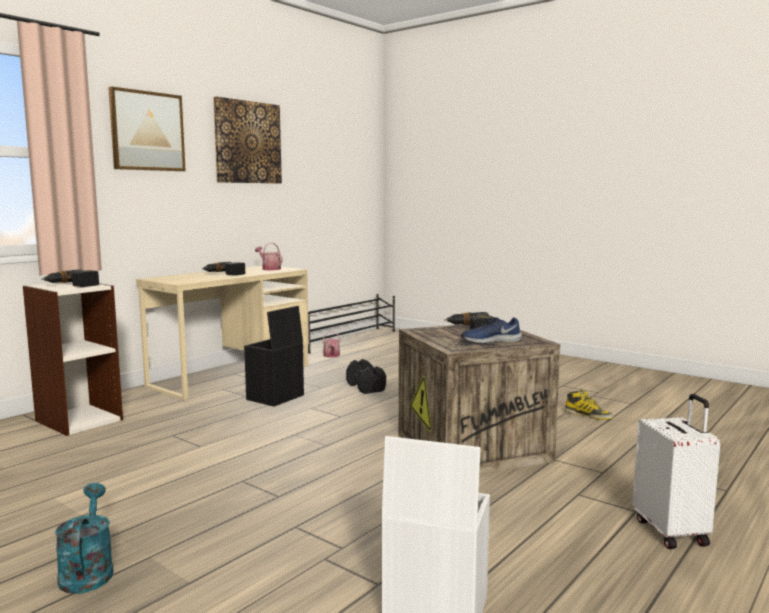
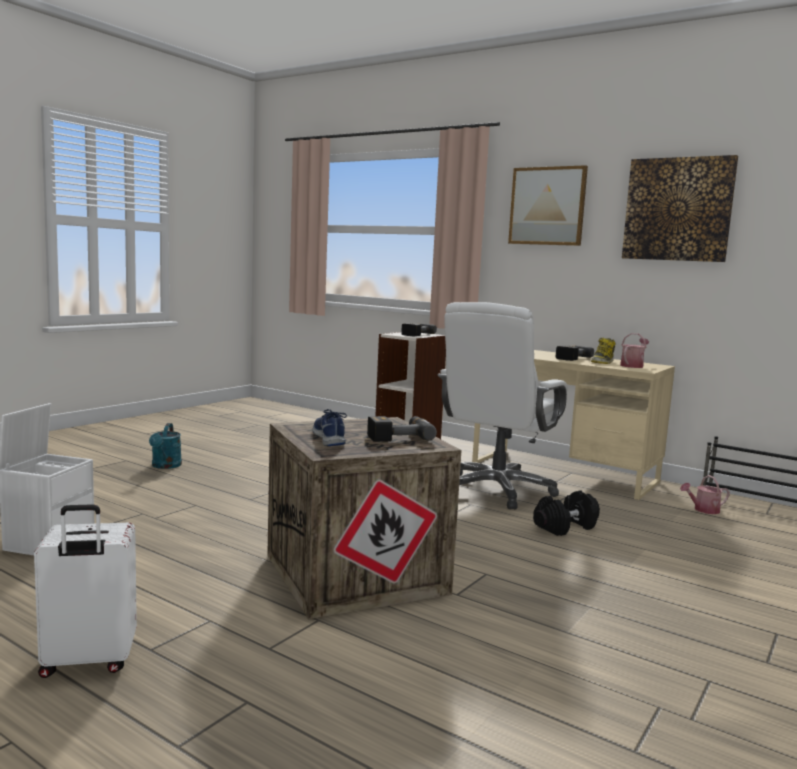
camera: 85 degrees right, 0 degrees up
(87, 571) = (165, 466): turquoise watering can -> turquoise watering can turned 105 degrees clockwise
(275, 398) = (497, 490): black storage box -> white office chair
(588, 415) = (521, 679): boot -> boot (602, 362)

